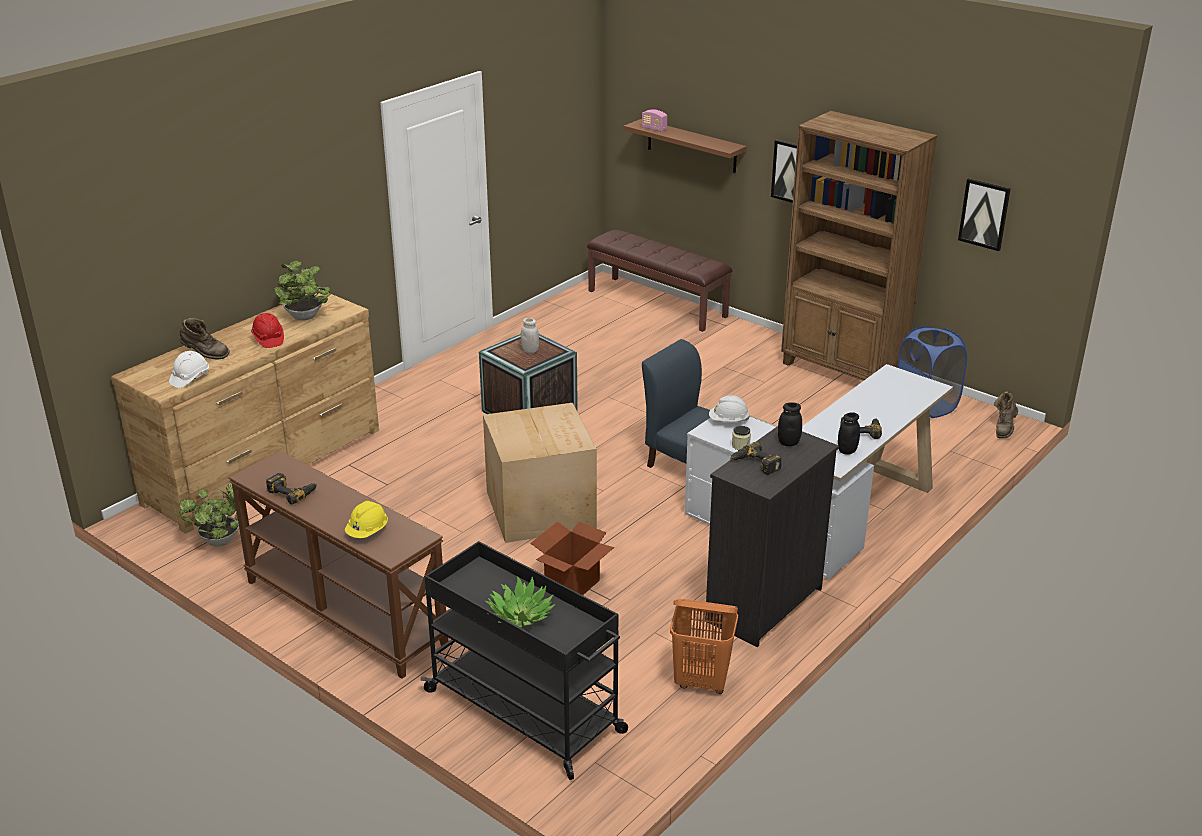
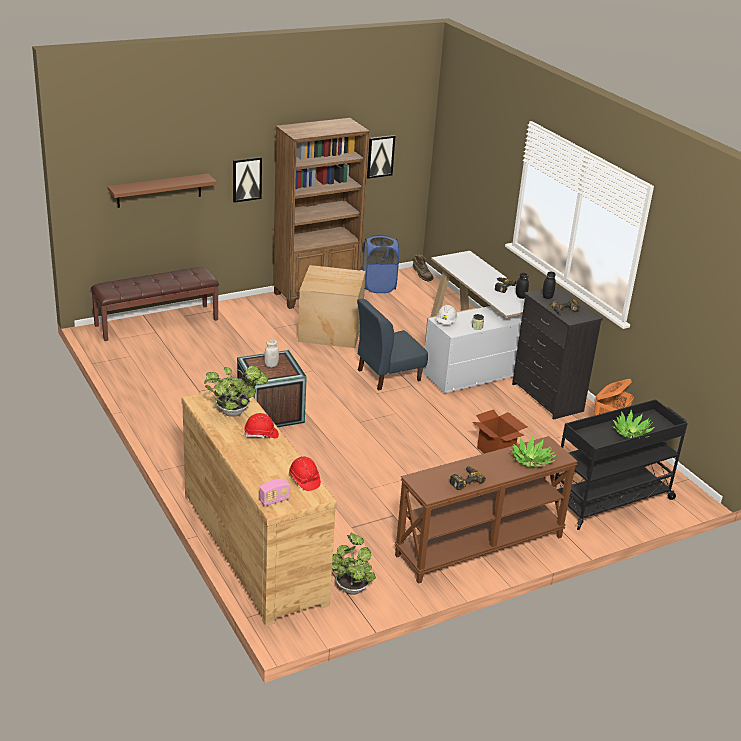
camera: 70 degrees left, 0 degrees up
(190, 378) = (304, 480): white hard hat -> red hard hat
(205, 355) = (267, 467): brown boot -> none
(368, 532) = (531, 460): yellow hard hat -> potted plant
(541, 508) = (402, 440): cardboard box -> cardboard box (330, 330)
(654, 129) = (137, 187): radio -> radio (274, 500)

